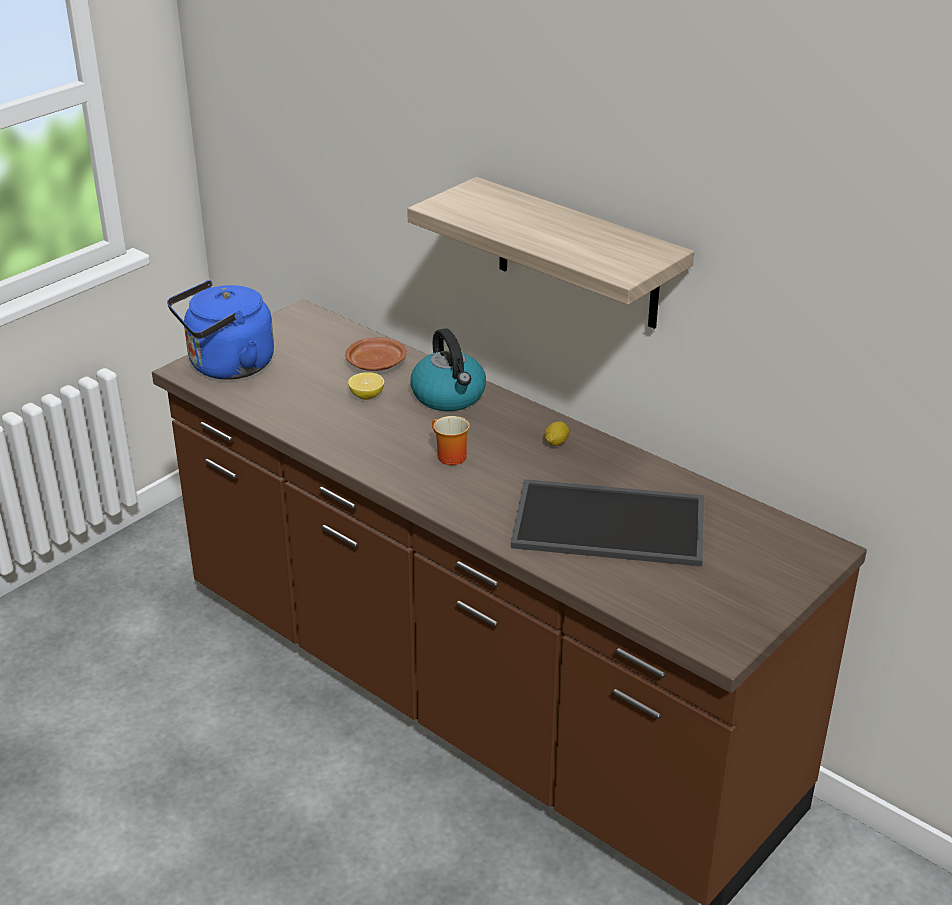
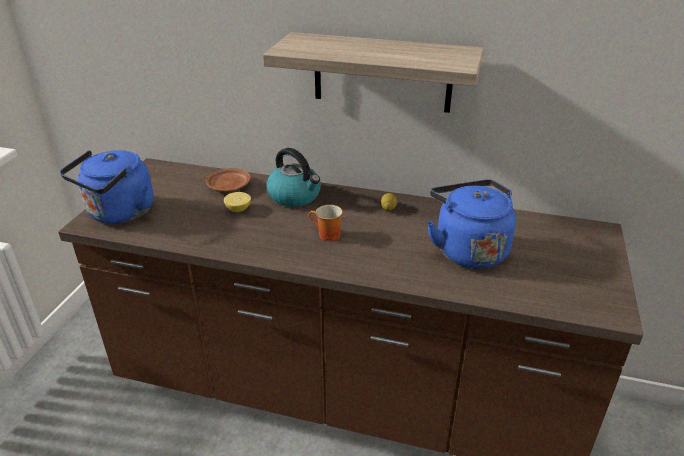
camera: 25 degrees left, 0 degrees up
(611, 522) = (468, 249): tray -> blue kettle

